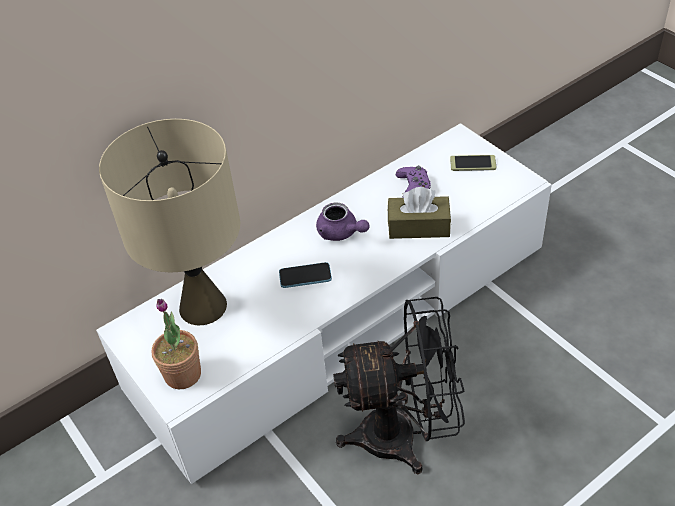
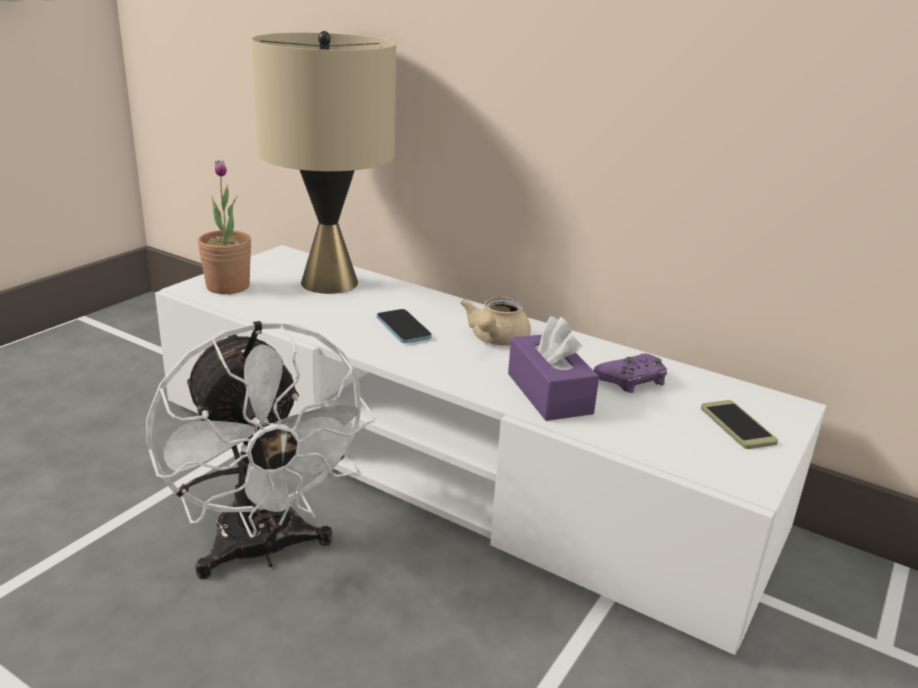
camera: 65 degrees right, 20 degrees down
(341, 233) = (495, 340): purple teapot -> beige teapot
(403, 435) = (264, 551): black fan -> white fan
(418, 227) = (549, 393): brown tissue box -> purple tissue box

